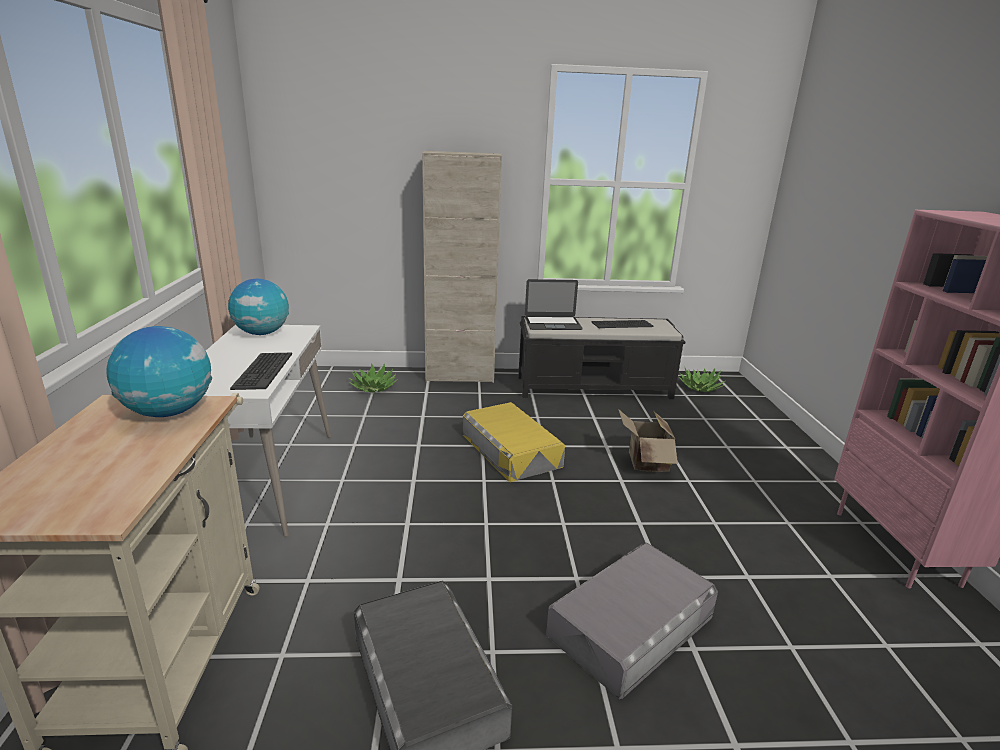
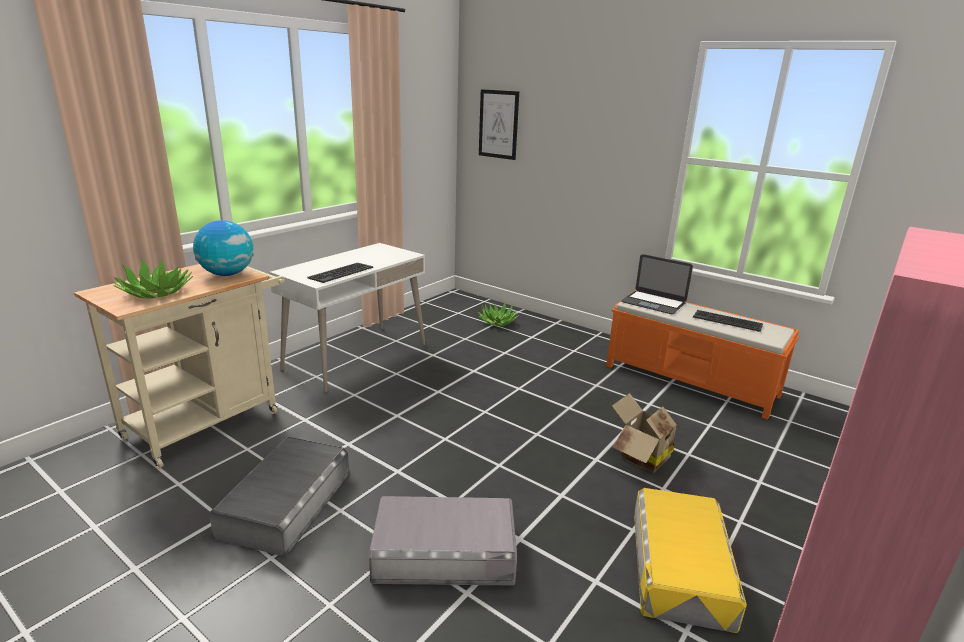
camera: 40 degrees right, 0 degrees up
(262, 333) = (382, 251): globe -> none
(317, 156) = (498, 124): none -> picture
(459, 376) = (575, 333): beige cabinet -> none
(510, 450) = (535, 400): yellow storage box -> yellow storage box (679, 565)
(595, 387) = (691, 381): black bench -> orange bench
(699, 387) = (822, 420): potted plant -> potted plant (156, 293)

